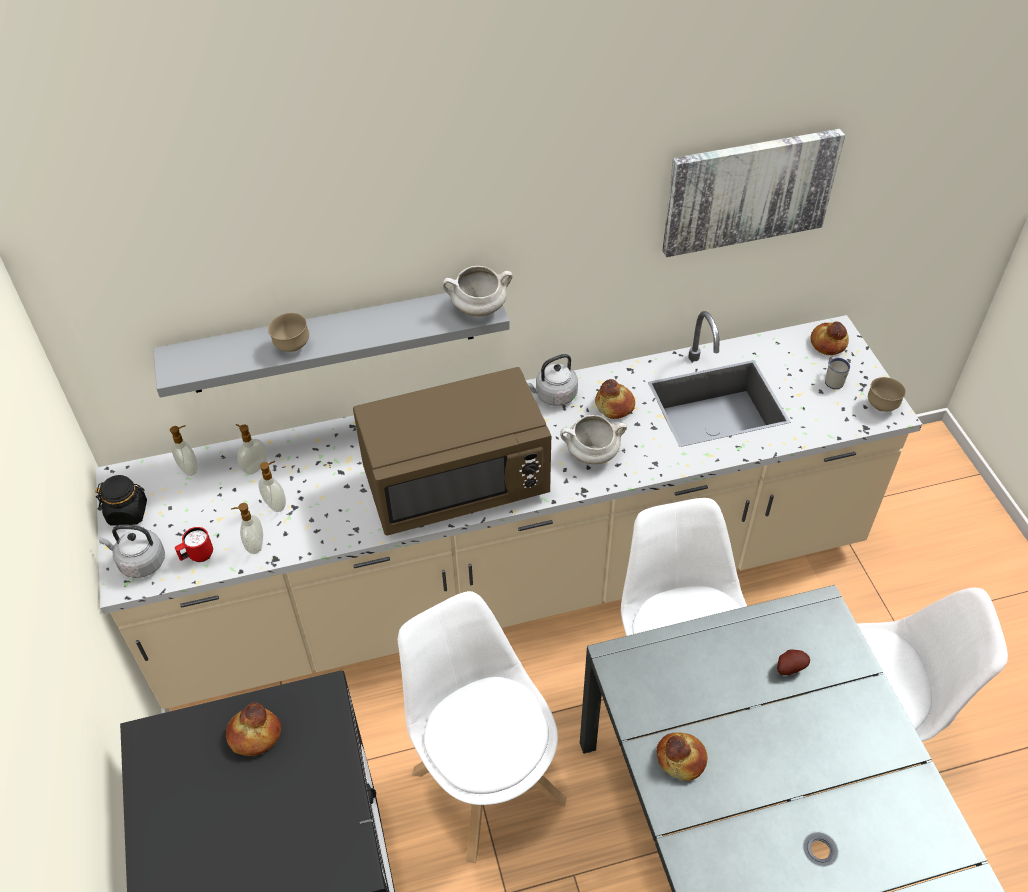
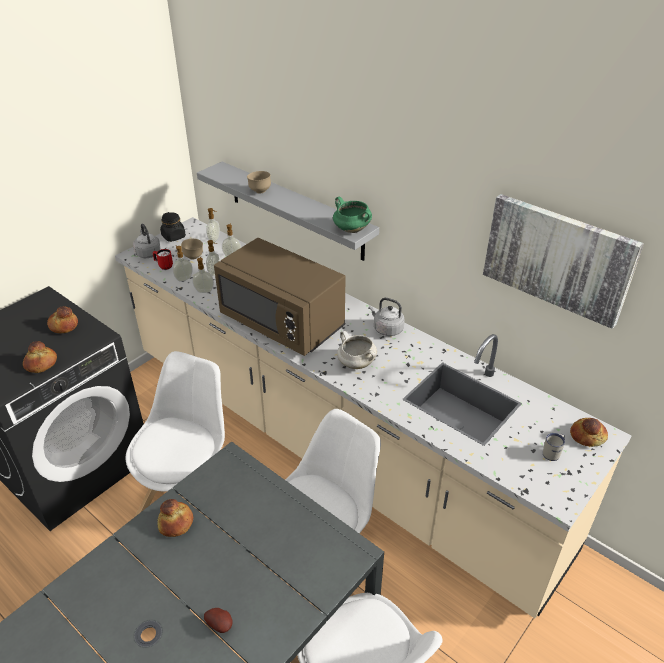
camera: 55 degrees right, 10 degrees down
(308, 534) = (204, 290): none -> soap dispenser
(478, 309) = (351, 230): white cooking pot -> green cooking pot
(615, 405) = (406, 356): bread -> bread (41, 364)
(789, 667) = (288, 552): potato -> potato (220, 624)
(881, 406) = (559, 492): brown bowl -> brown bowl (194, 257)

